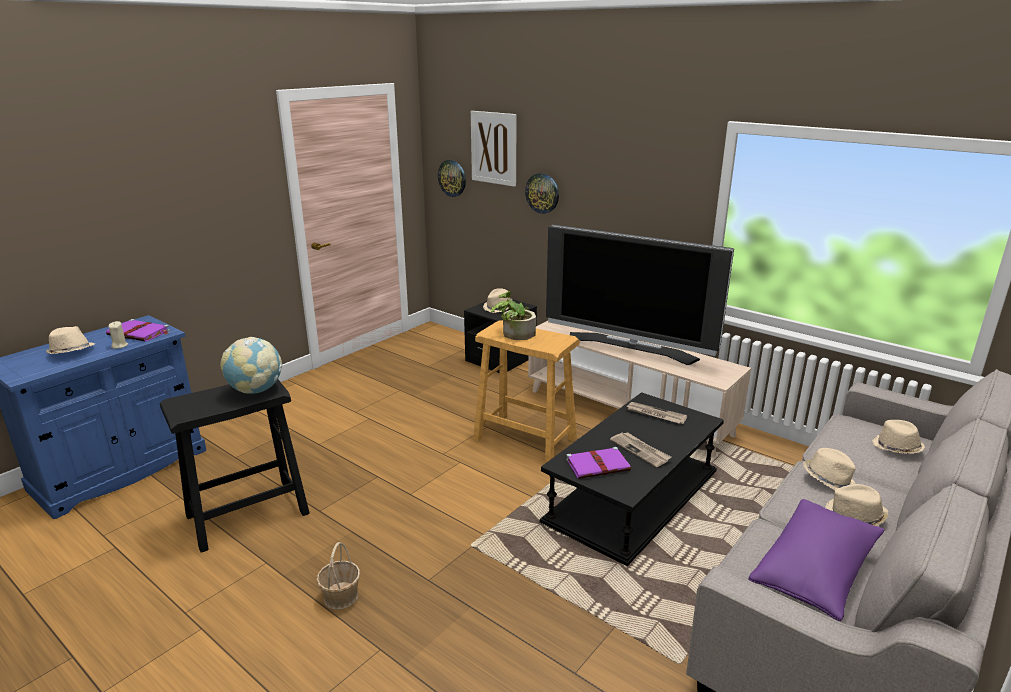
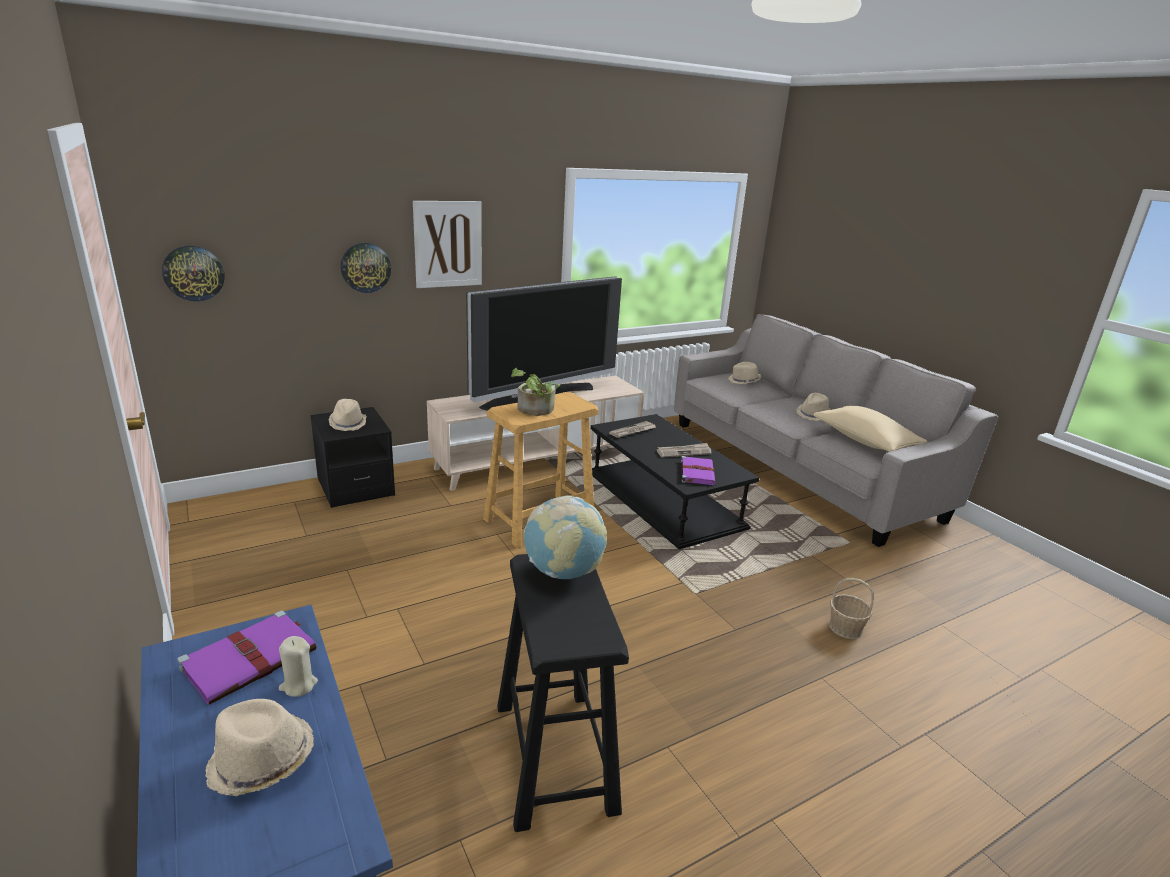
camera: 70 degrees left, 0 degrees up
(340, 596) = (744, 692): basket -> basket (846, 628)
(494, 148) = (276, 219): picture -> picture (448, 244)
(814, 572) = (864, 441): purple pillow -> beige pillow
(828, 479) = (772, 407): beige hat -> none

